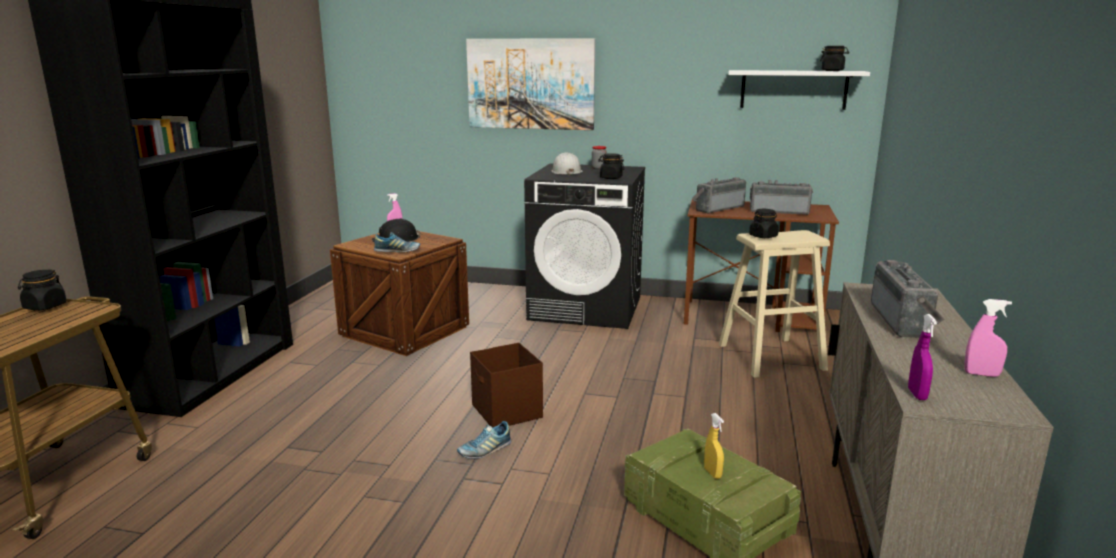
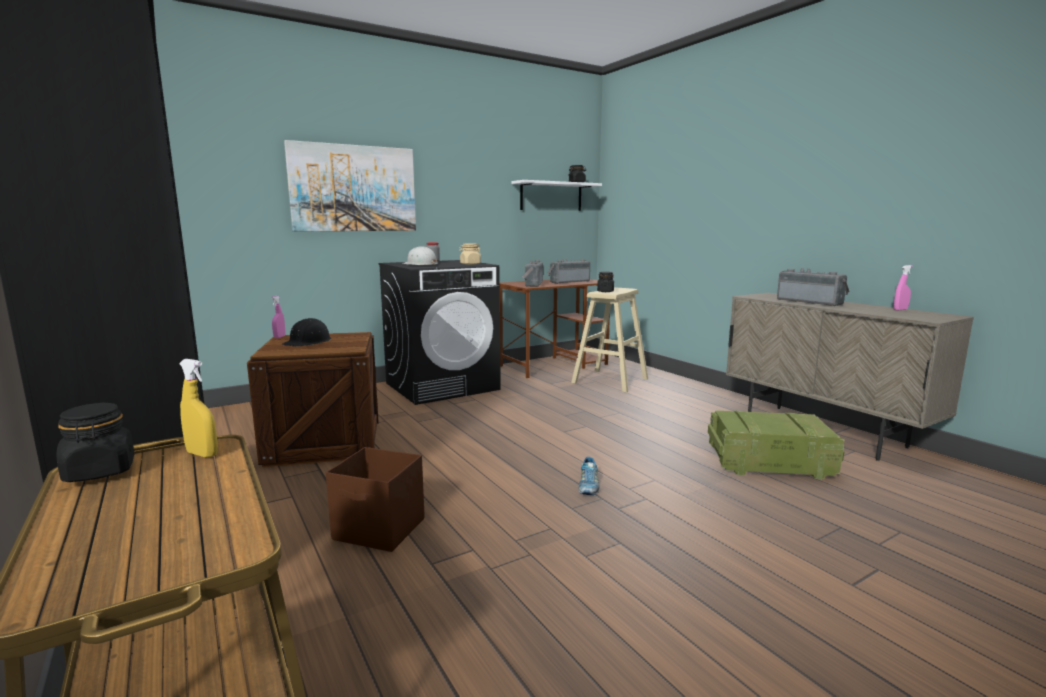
camera: 45 degrees left, 5 degrees down
(397, 251) = (343, 347): shoe -> none
(506, 412) = (544, 460): brown storage box -> brown storage box (380, 530)
(611, 178) = (470, 264): black jar -> beige jar
(712, 473) = (779, 423): yellow spray bottle -> yellow spray bottle (202, 454)
(917, 394) = (919, 318): purple spray bottle -> none

